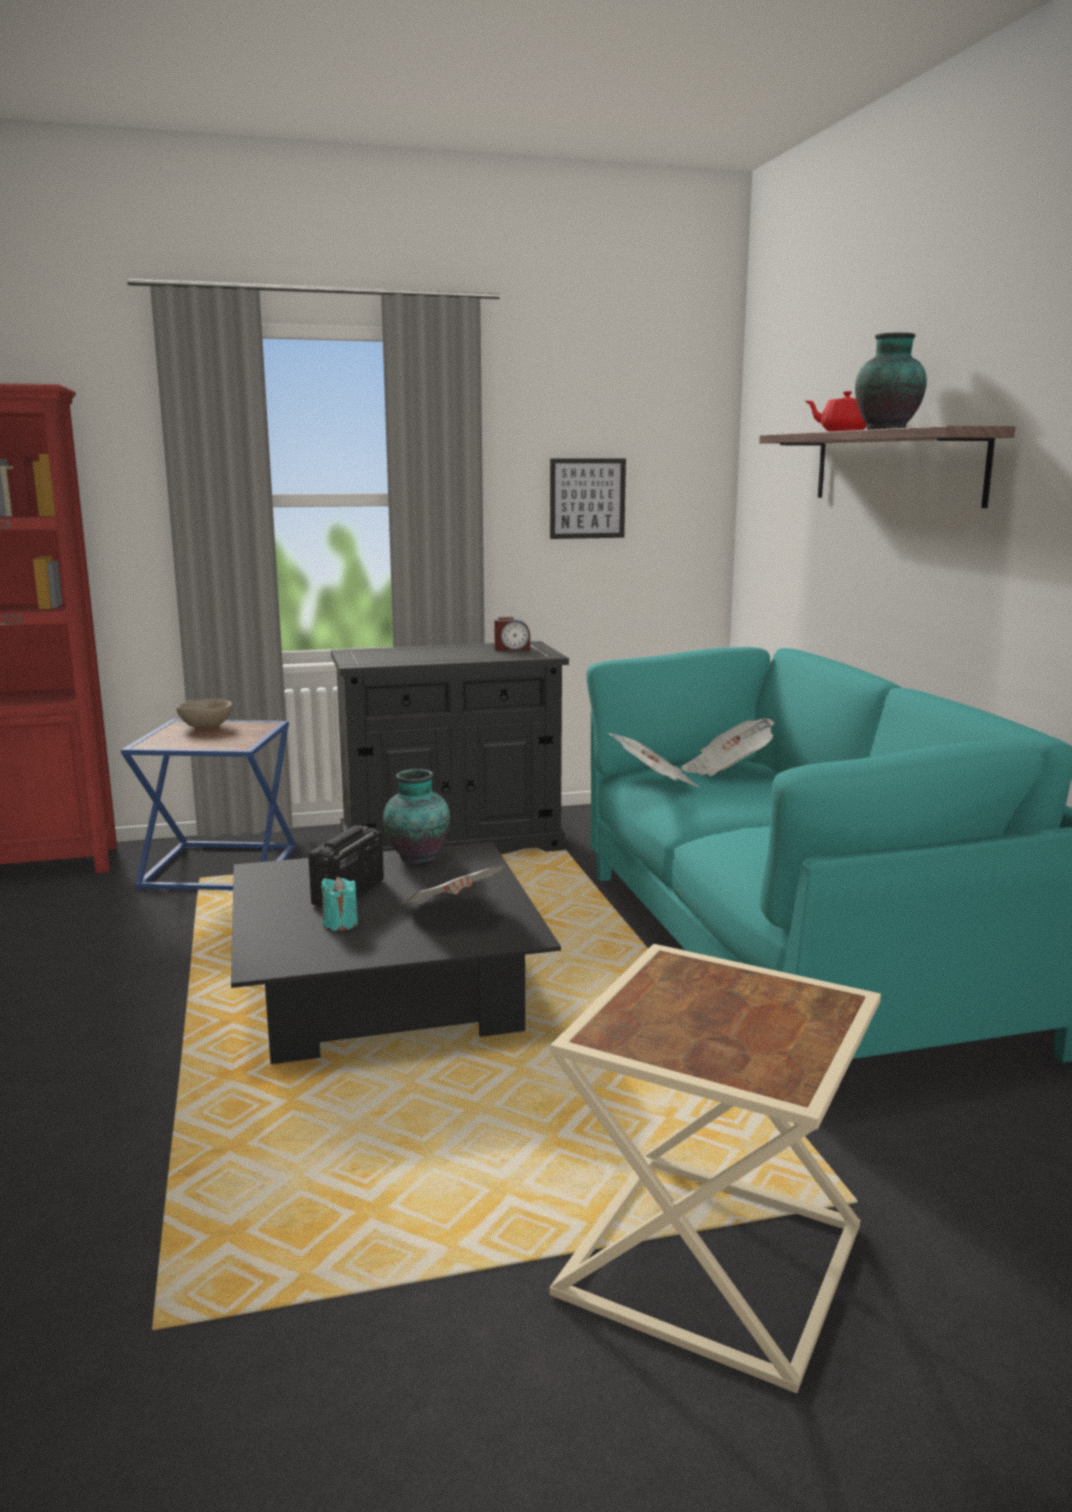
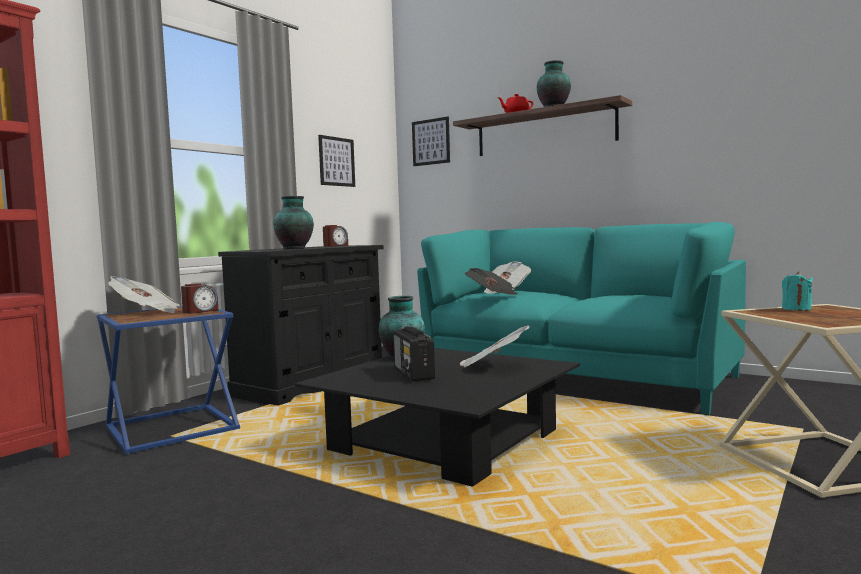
camera: 40 degrees left, 10 degrees down
(206, 727) = (147, 312): beige bowl -> newspaper
(239, 739) = (200, 311): none -> alarm clock
(340, 924) = (453, 383): turquoise candle -> turquoise candle (796, 309)
(408, 659) = (295, 248): none -> vase
(770, 458) = (431, 142): none -> picture

